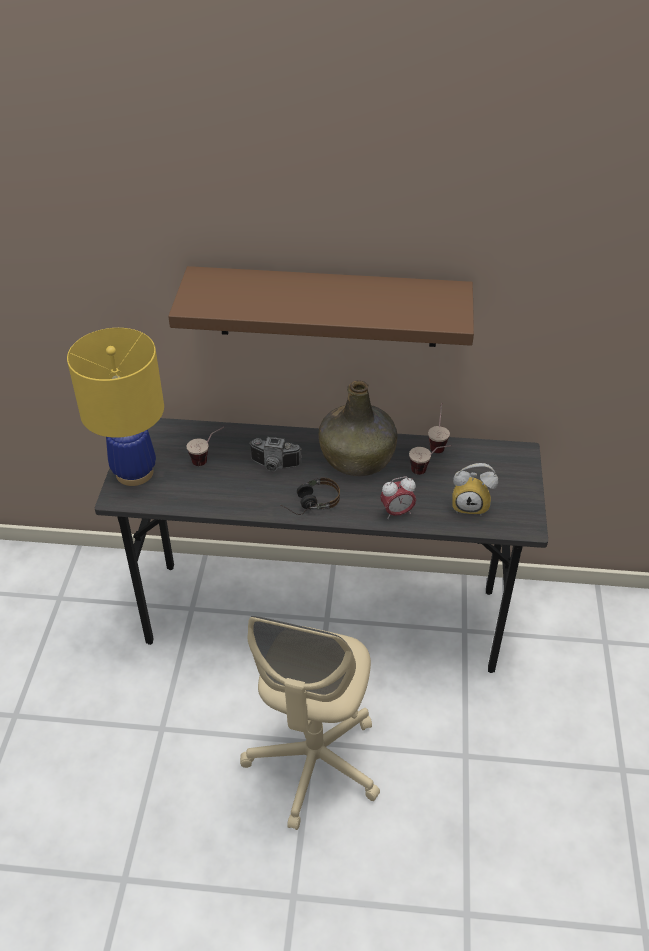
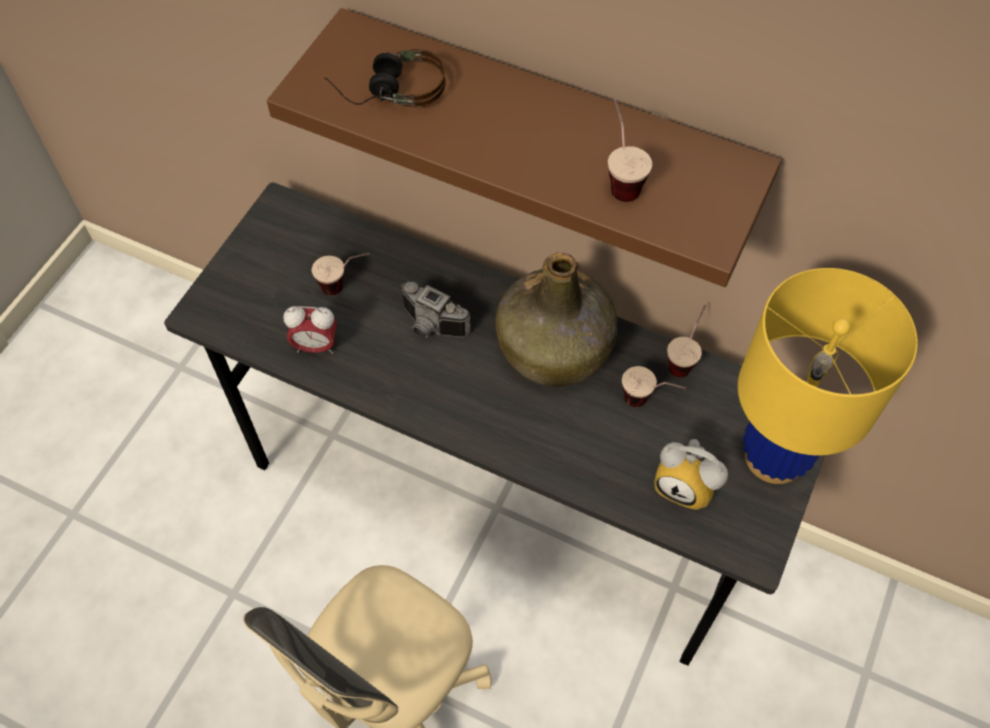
camera: 20 degrees right, 15 degrees up
(134, 473) = (238, 280): yellow table lamp -> yellow table lamp (774, 457)
(308, 503) = (451, 407): headphones -> headphones (388, 90)
(392, 307) = (619, 178): none -> cup
(397, 512) = (570, 463): alarm clock -> alarm clock (316, 346)

